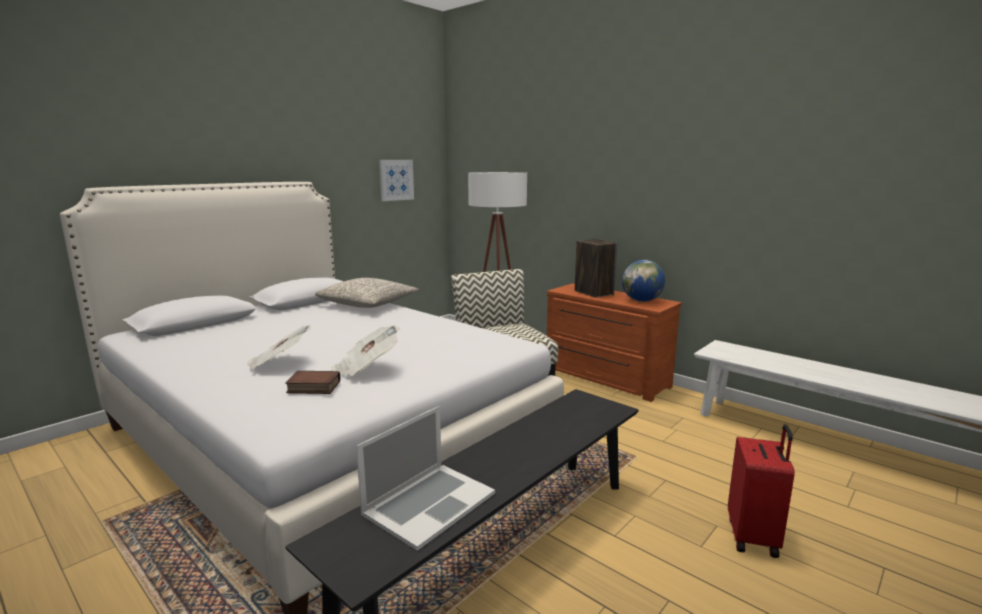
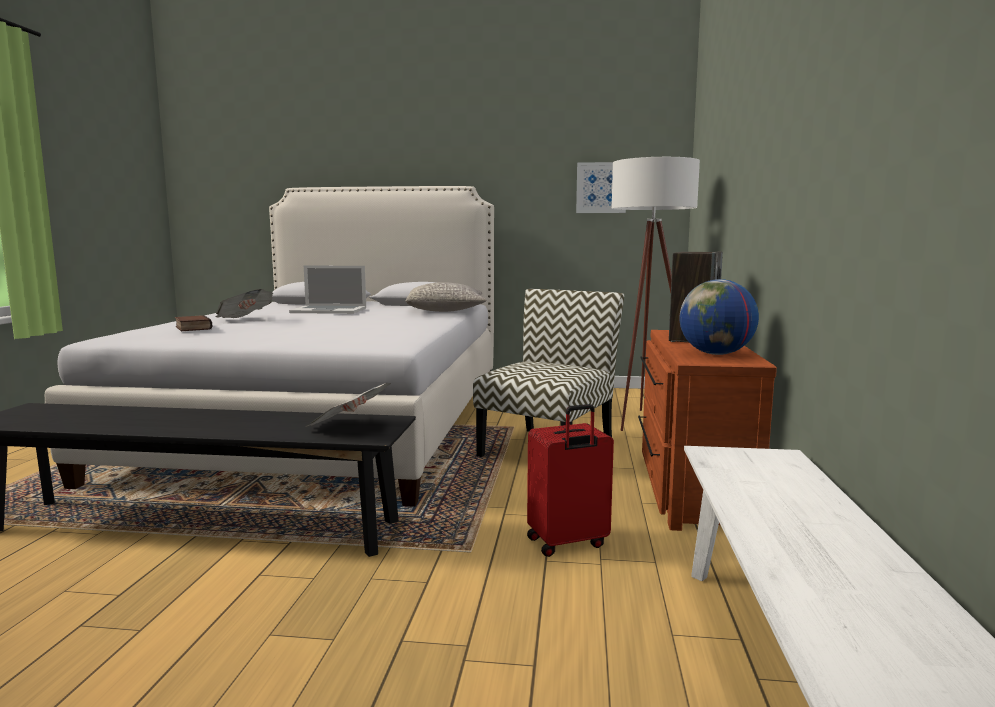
camera: 55 degrees right, 5 degrees down
(366, 368) = (252, 328): newspaper -> newspaper (349, 427)
(429, 503) = (97, 417): laptop -> laptop (329, 310)
(754, 537) = (321, 675): red suitcase -> red suitcase (567, 543)

